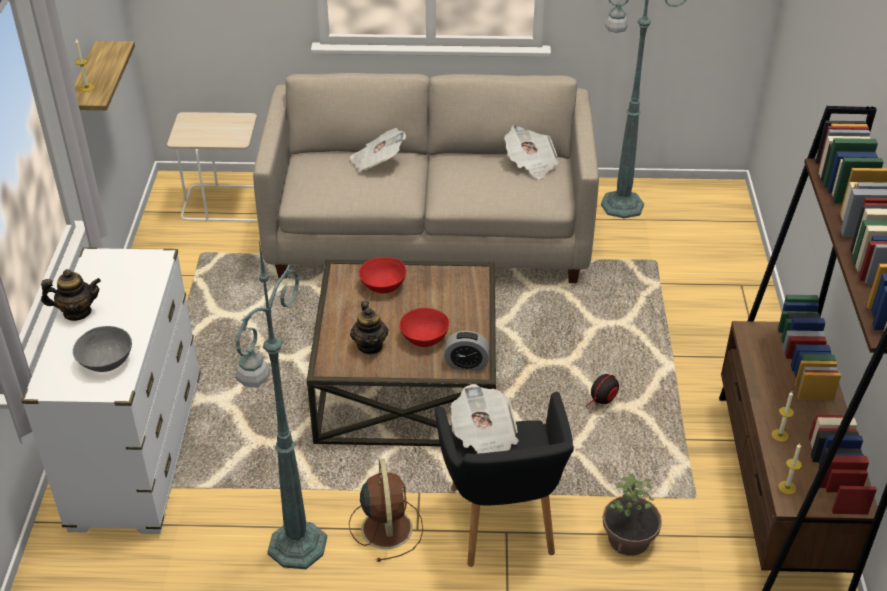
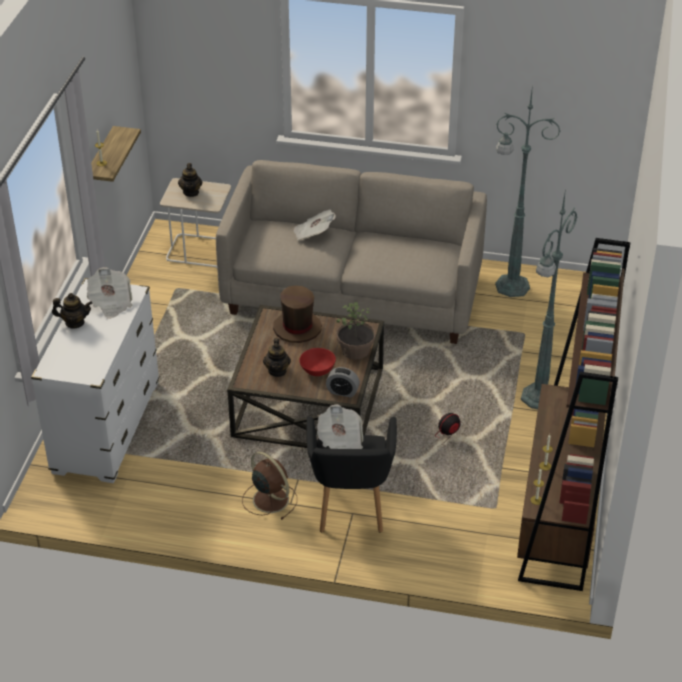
camera: 10 degrees right, 0 degrees up
(106, 361) = (89, 358): grey bowl -> none
(206, 127) = (191, 192): none -> teapot
(295, 548) = (203, 504): green floor lamp -> green floor lamp (538, 398)
(383, 285) = (297, 328): red bowl -> brown hat
(386, 526) = (269, 499): brown fan -> brown fan turned 45 degrees counterclockwise
(531, 163) = (430, 247): newspaper -> newspaper (111, 303)
(629, 539) = (438, 529): potted plant -> potted plant (356, 350)

